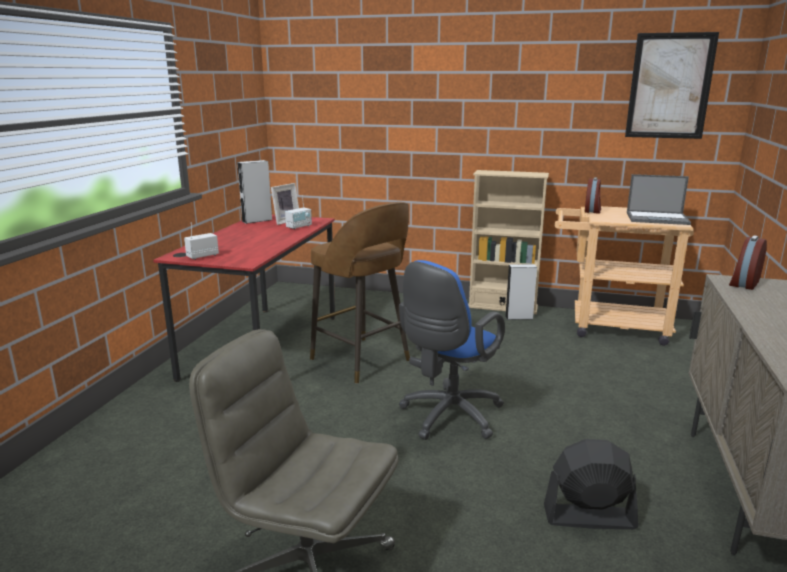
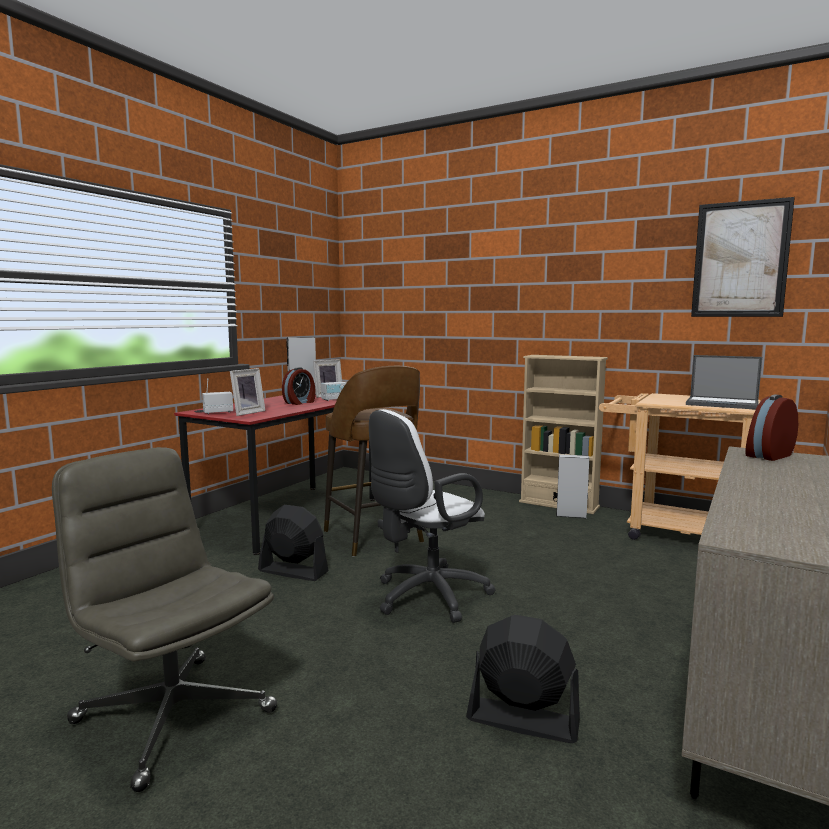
camera: 15 degrees right, 10 degrees down
(233, 254) = (246, 413): none -> picture frame
(311, 407) = (293, 571): none -> black fan
(448, 417) = (426, 597): blue office chair -> white office chair
(593, 210) = (650, 396): alarm clock -> alarm clock (300, 402)

